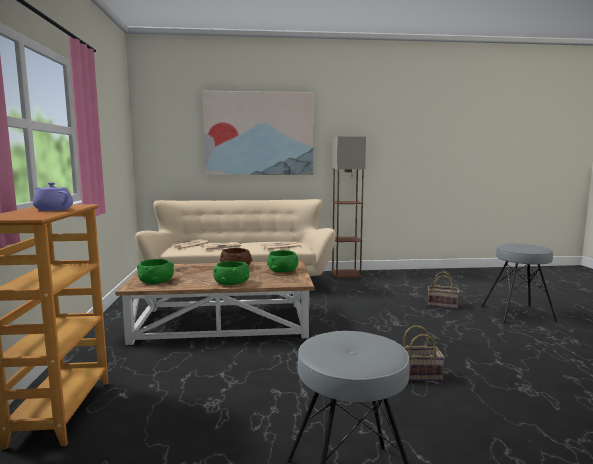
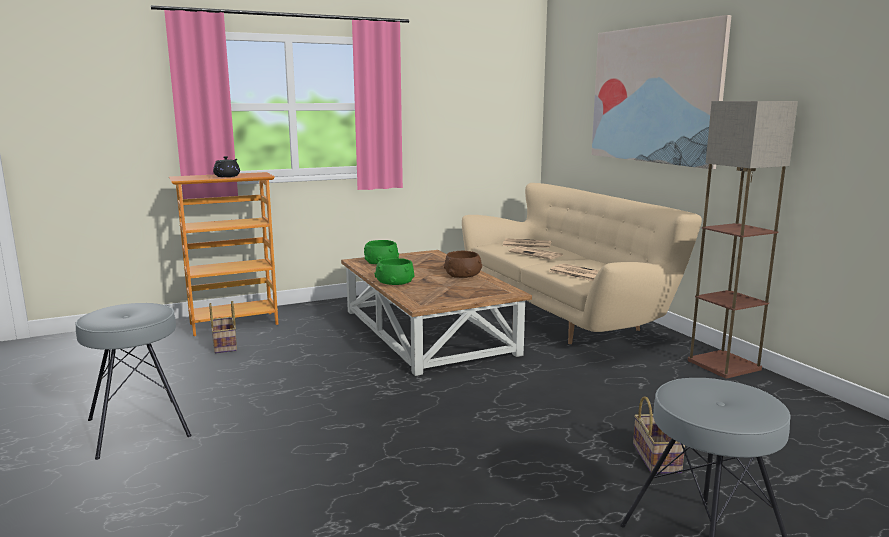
camera: 70 degrees right, 5 degrees up
(53, 210) = (227, 176): purple teapot -> black teapot
(283, 270) = (470, 292): green bowl -> none
(419, 375) = (344, 447): basket -> basket (225, 346)

